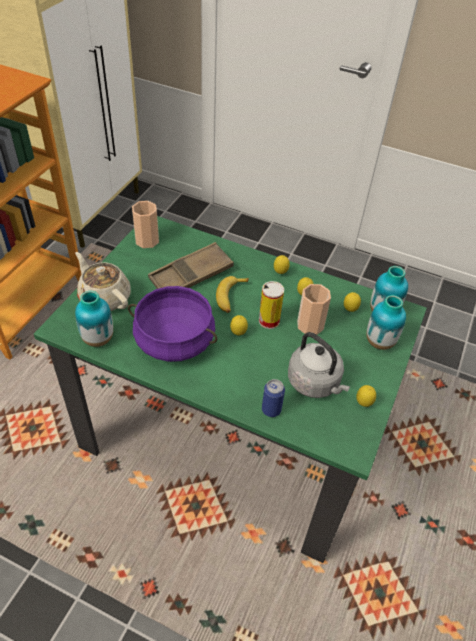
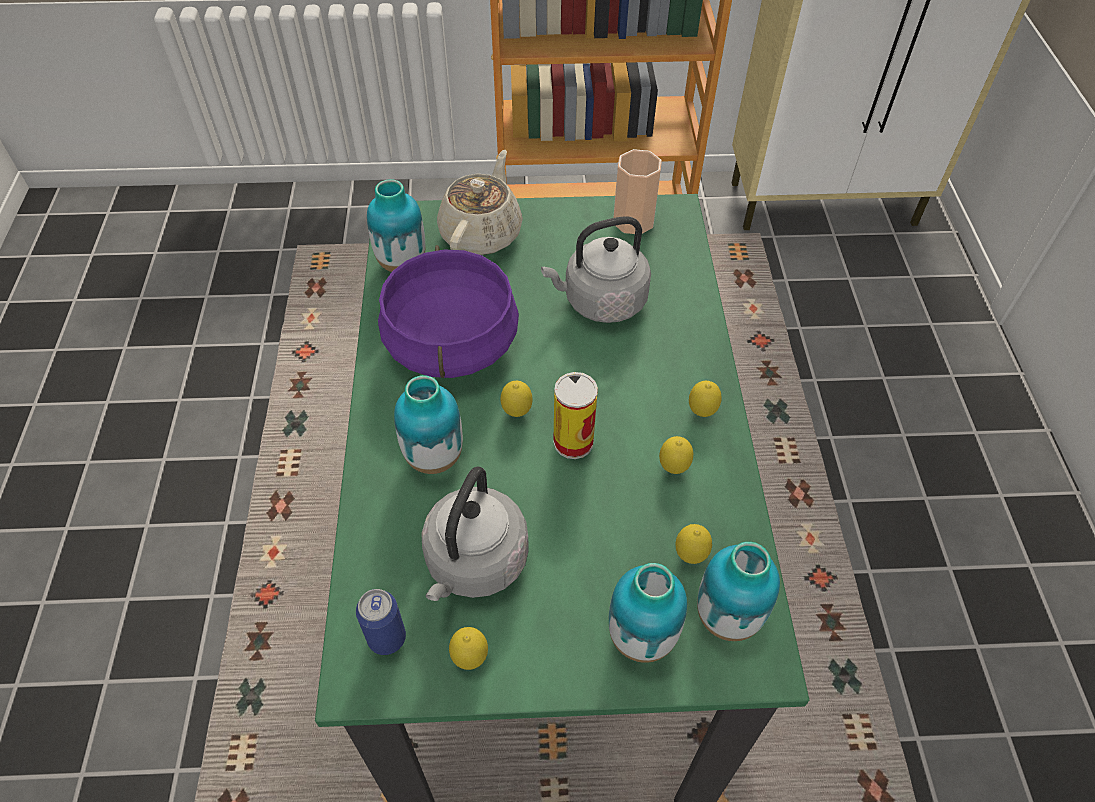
camera: 65 degrees right, 5 degrees up
(191, 275) = (600, 302): brown tray -> grey kettle
(231, 297) = (589, 370): banana -> none
(245, 375) = (434, 457): none -> vase
(271, 410) = (383, 520): can -> can (387, 638)
(310, 325) = (605, 506): cup -> none

